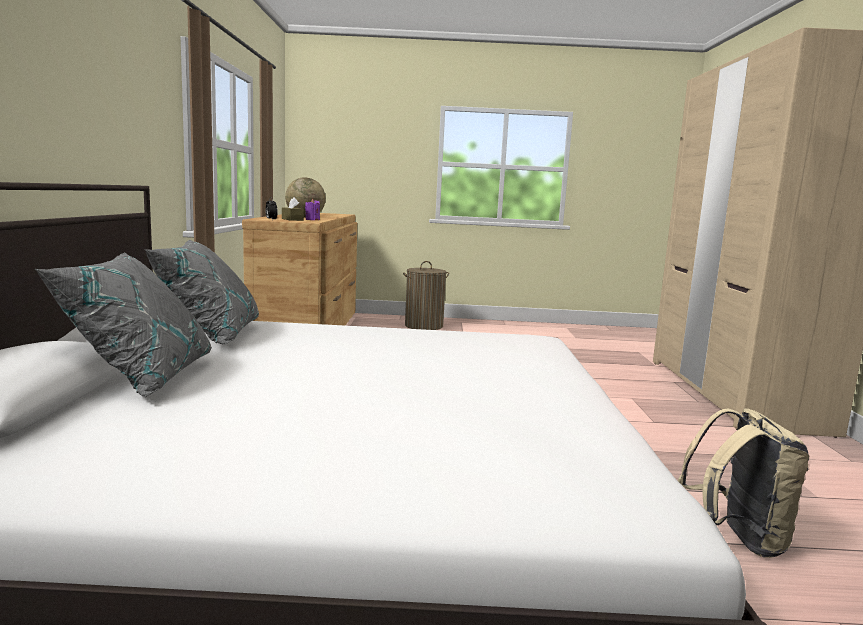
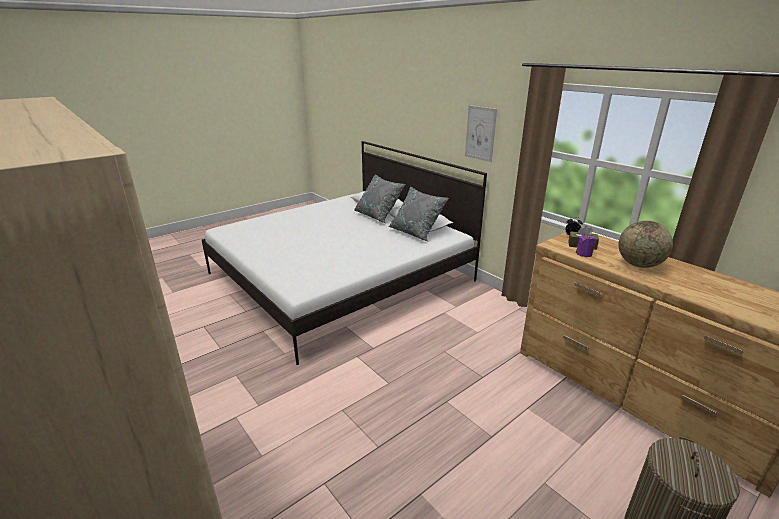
camera: 140 degrees right, 15 degrees up
(122, 109) = (480, 133): none -> picture
(737, 538) = (193, 332): beige backpack -> none

